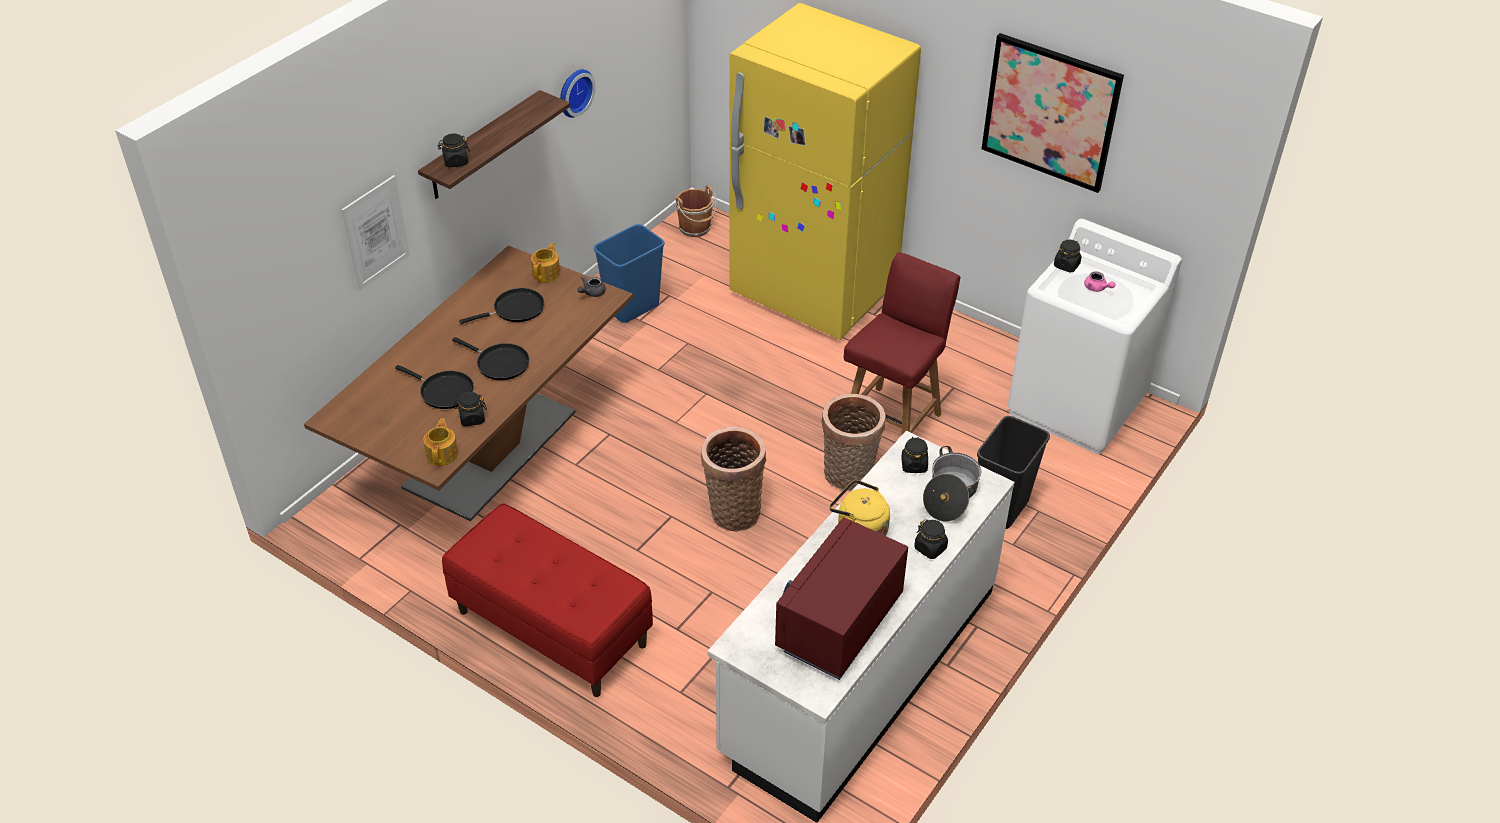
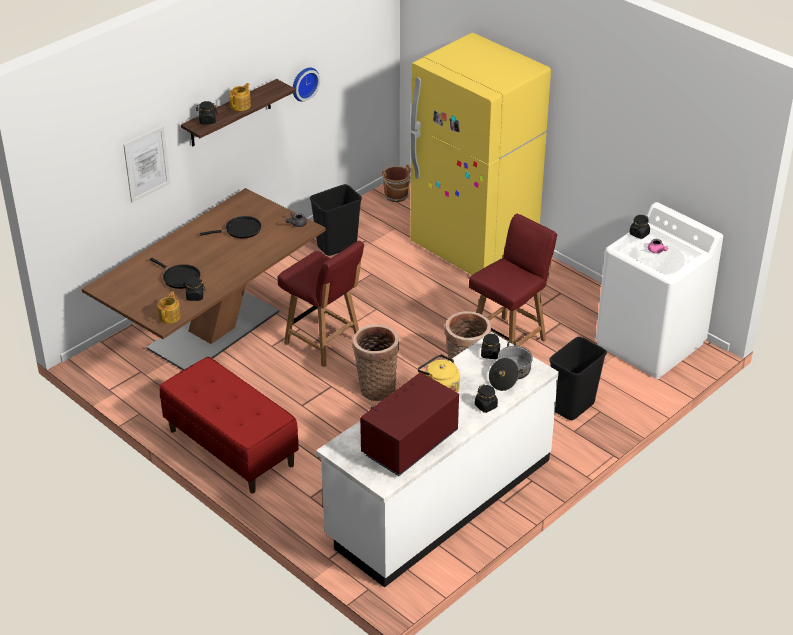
camera: 10 degrees right, 5 degrees down
(500, 363) = (221, 263): black frying pan -> none
(547, 273) = (268, 209): teapot -> teapot (241, 105)
(632, 307) = (337, 246): blue trash can -> black trash can
(647, 452) = (324, 343): none -> red chair
(1050, 112) = (636, 121): picture -> none

